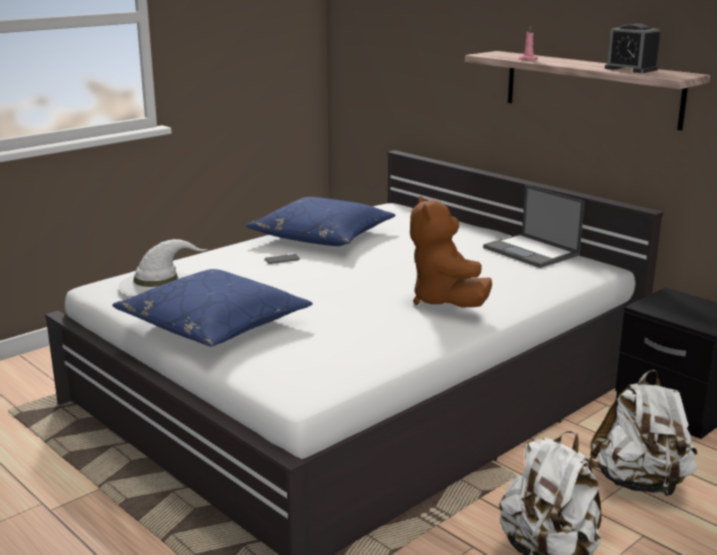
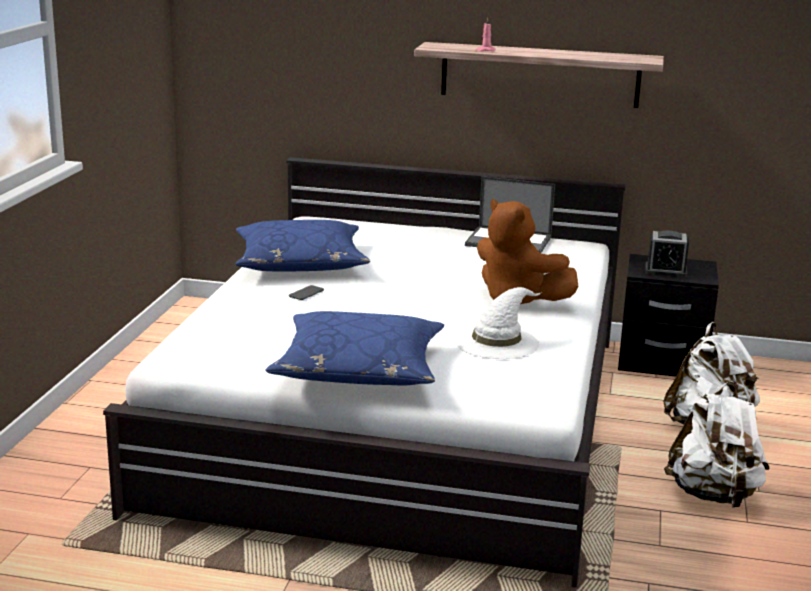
camera: 35 degrees left, 0 degrees up
(157, 283) = (231, 343): white hat -> white hat (497, 341)
(631, 69) = (595, 55): alarm clock -> alarm clock (665, 271)

